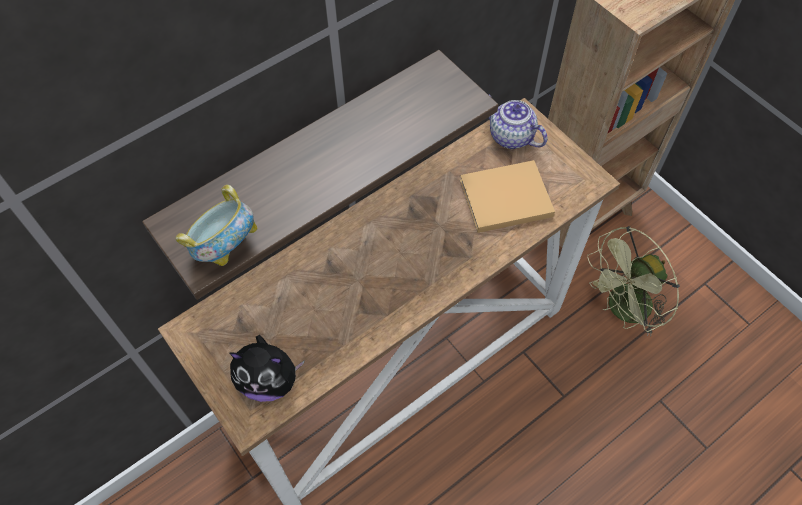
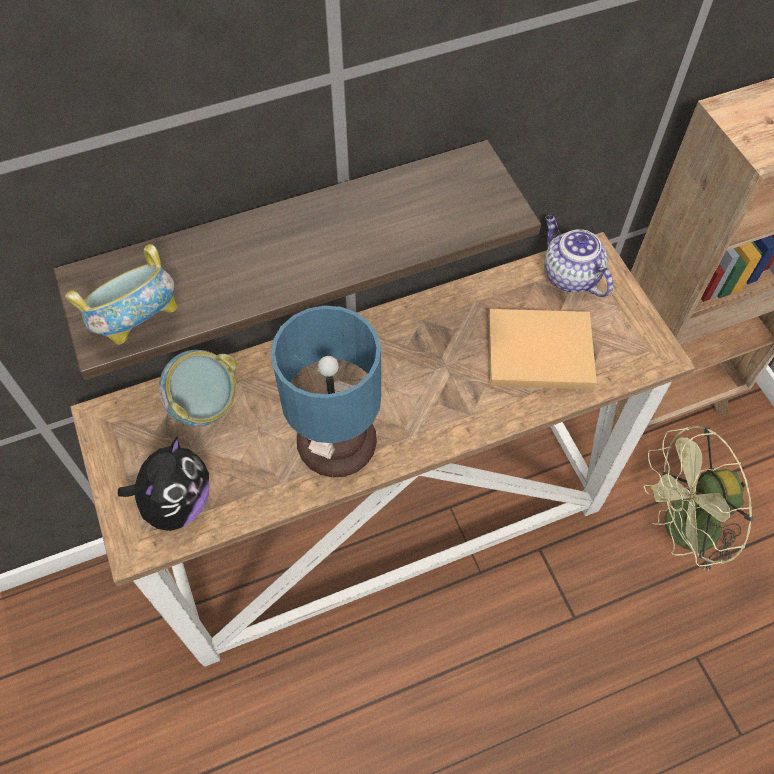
camera: 15 degrees right, 0 degrees up
(266, 301) = (205, 406): none -> bowl
(269, 380) = (177, 503): plush toy -> plush toy turned 90 degrees counterclockwise
(378, 307) = (337, 448): none -> table lamp

